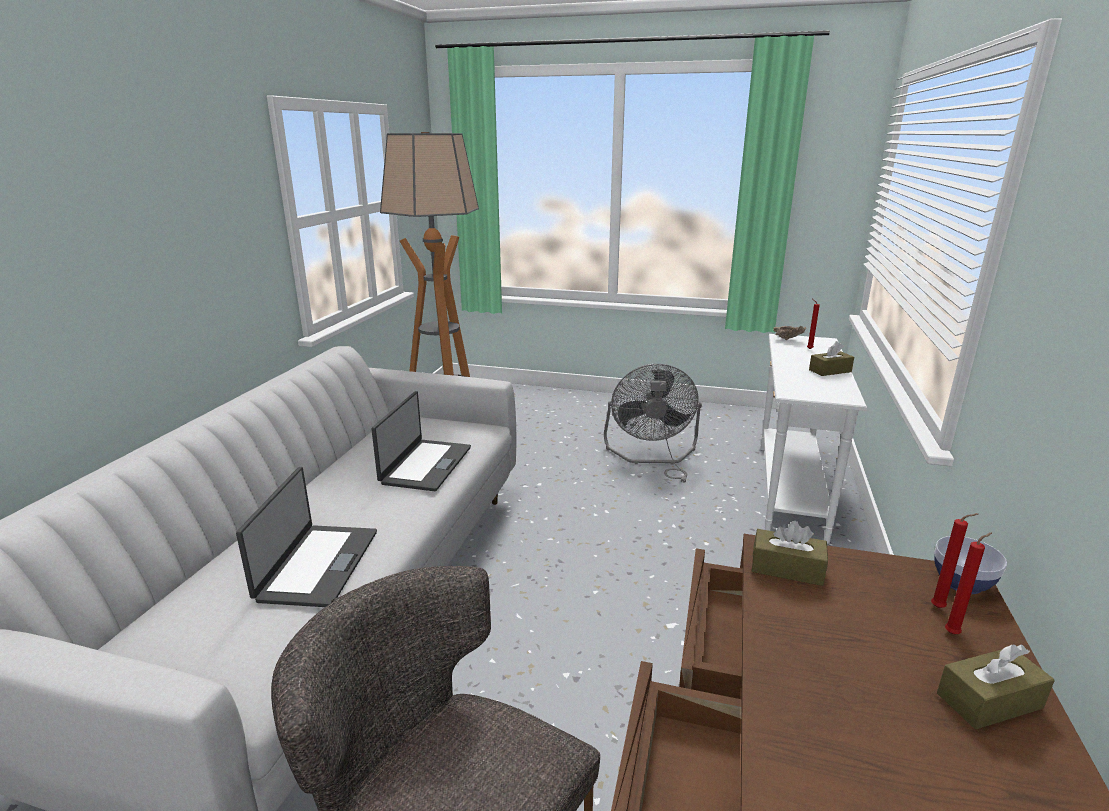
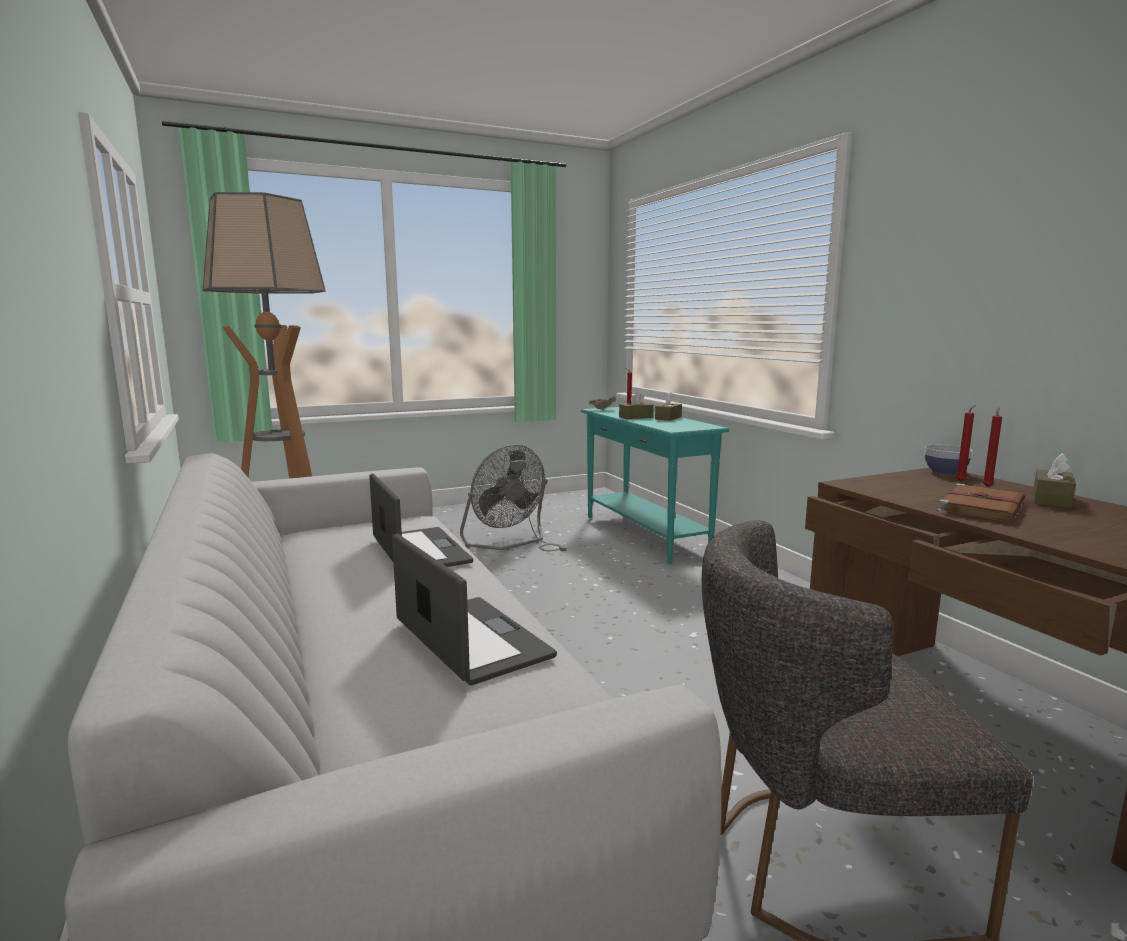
camera: 40 degrees left, 10 degrees down
(787, 568) = (874, 487): brown tissue box -> brown tissue box (635, 417)
(792, 491) = (646, 535): white console table -> turquoise console table
(837, 660) = (981, 507): none -> brown book

